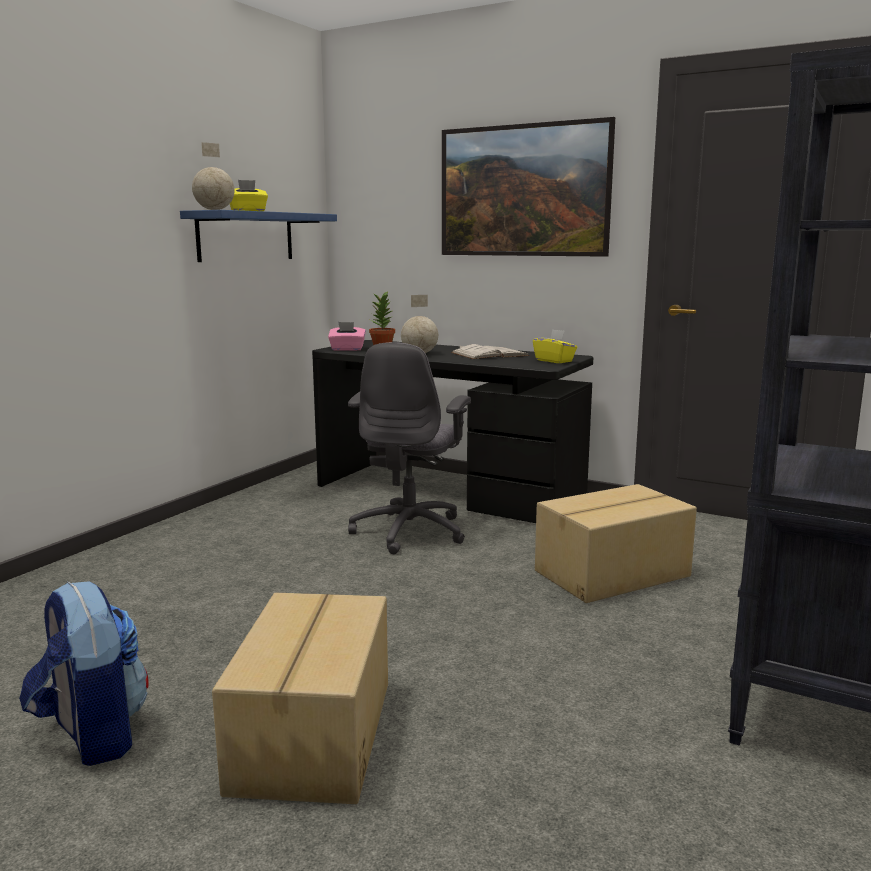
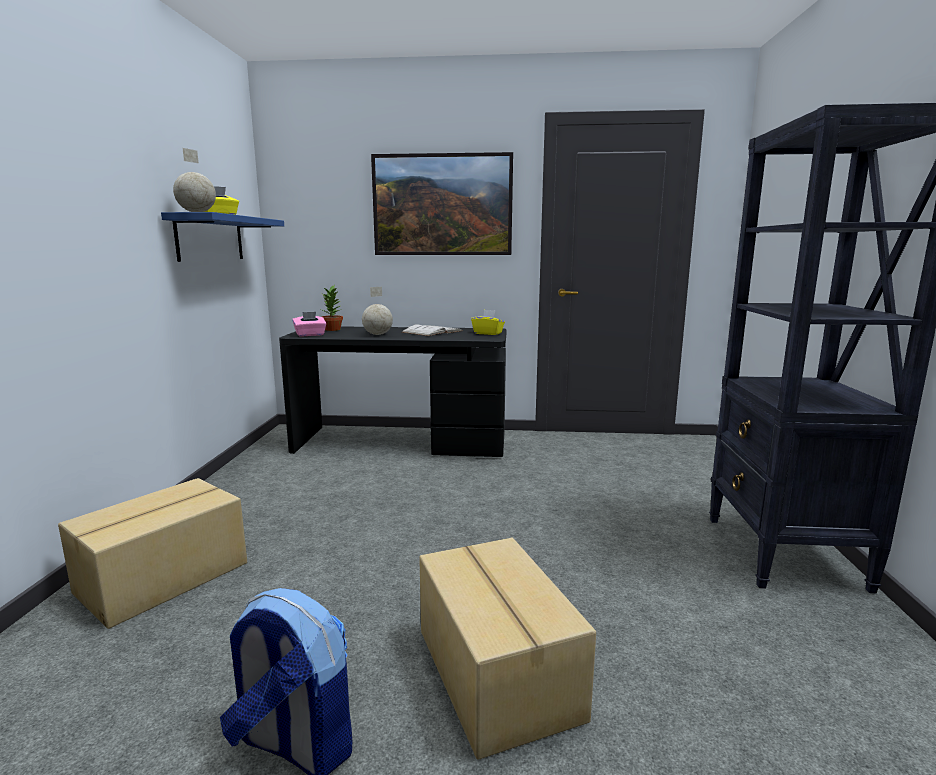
camera: 25 degrees left, 0 degrees up
(410, 531) = (404, 478): grey office chair -> none
(613, 574) = (575, 485): cardboard box -> cardboard box (165, 578)

